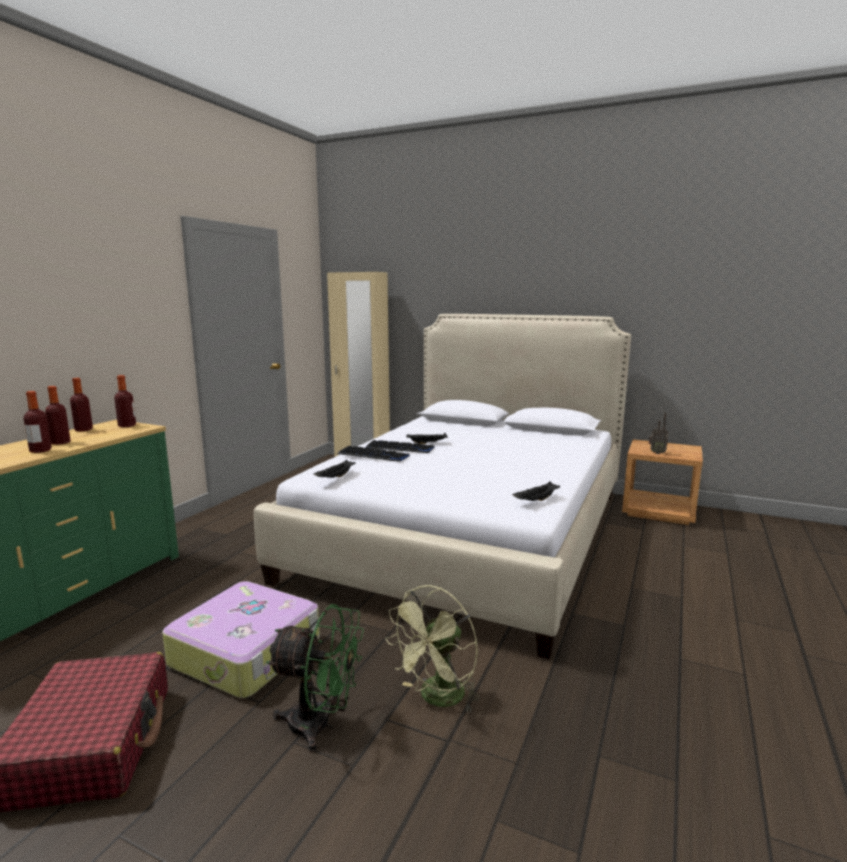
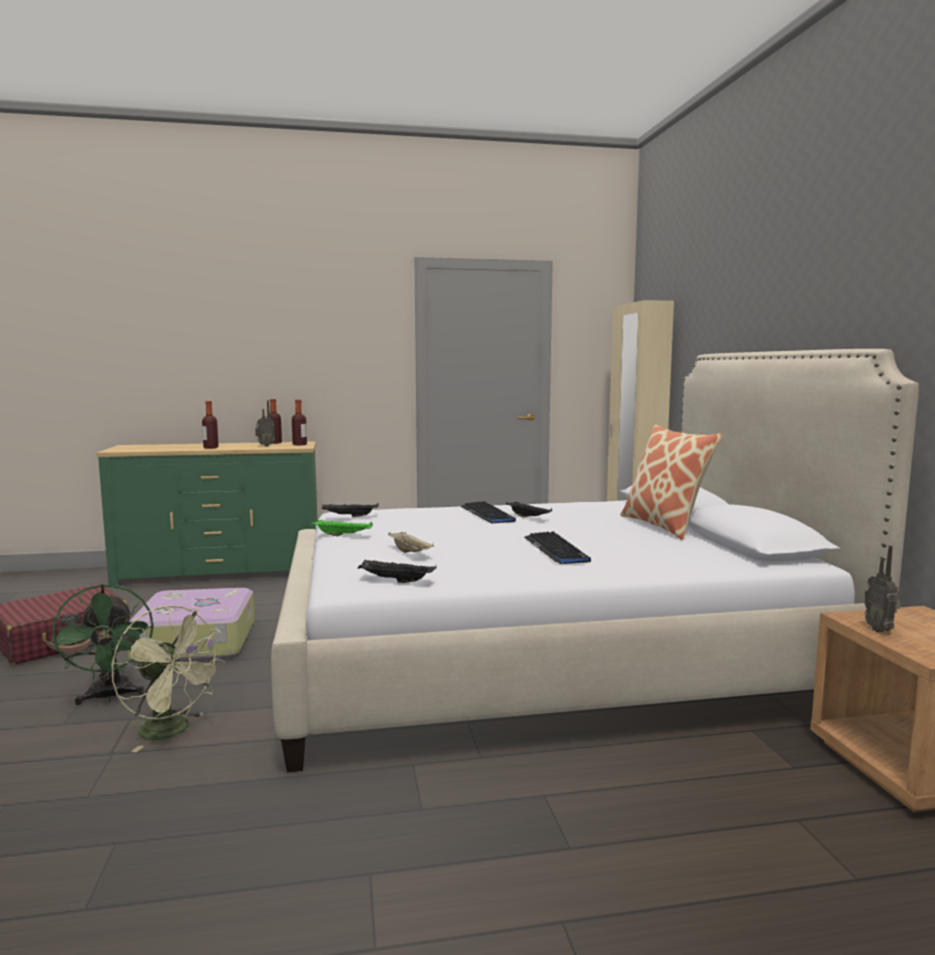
camera: 55 degrees right, 5 degrees down
(60, 442) = (235, 446): bottle -> none
(95, 434) = (265, 445): none -> radio
(373, 455) = (437, 512): keyboard -> keyboard (556, 549)
(391, 490) = (344, 535): none -> green tray
(437, 699) = (172, 731): green fan -> green fan turned 150 degrees counterclockwise
(472, 484) = (411, 553): none -> beige tray
(493, 429) = (665, 526): none -> pillow

